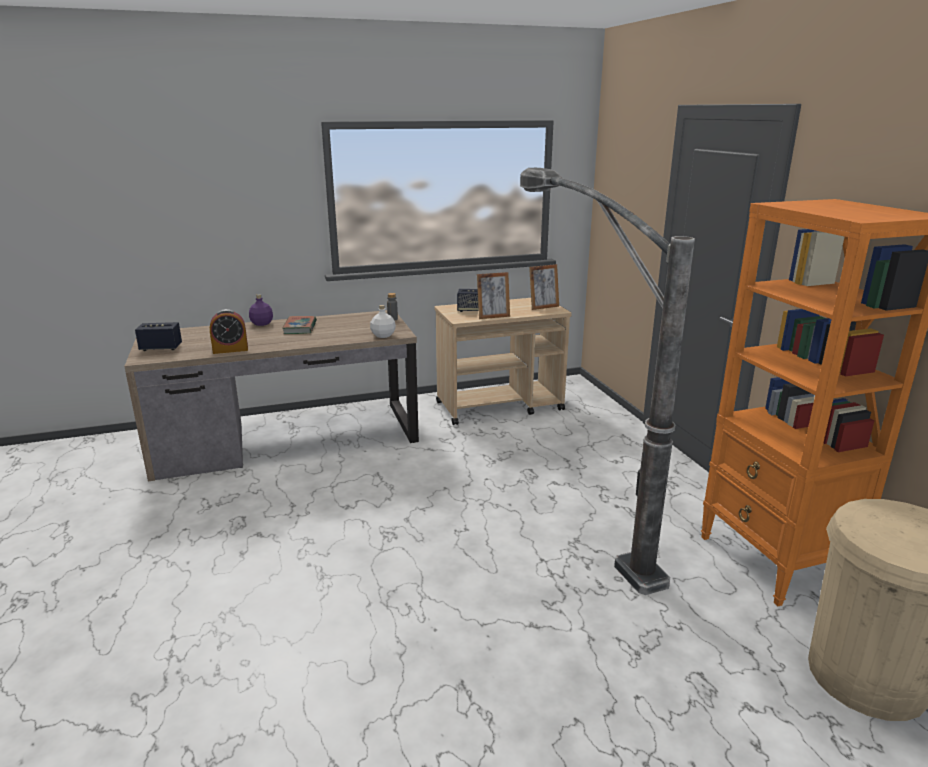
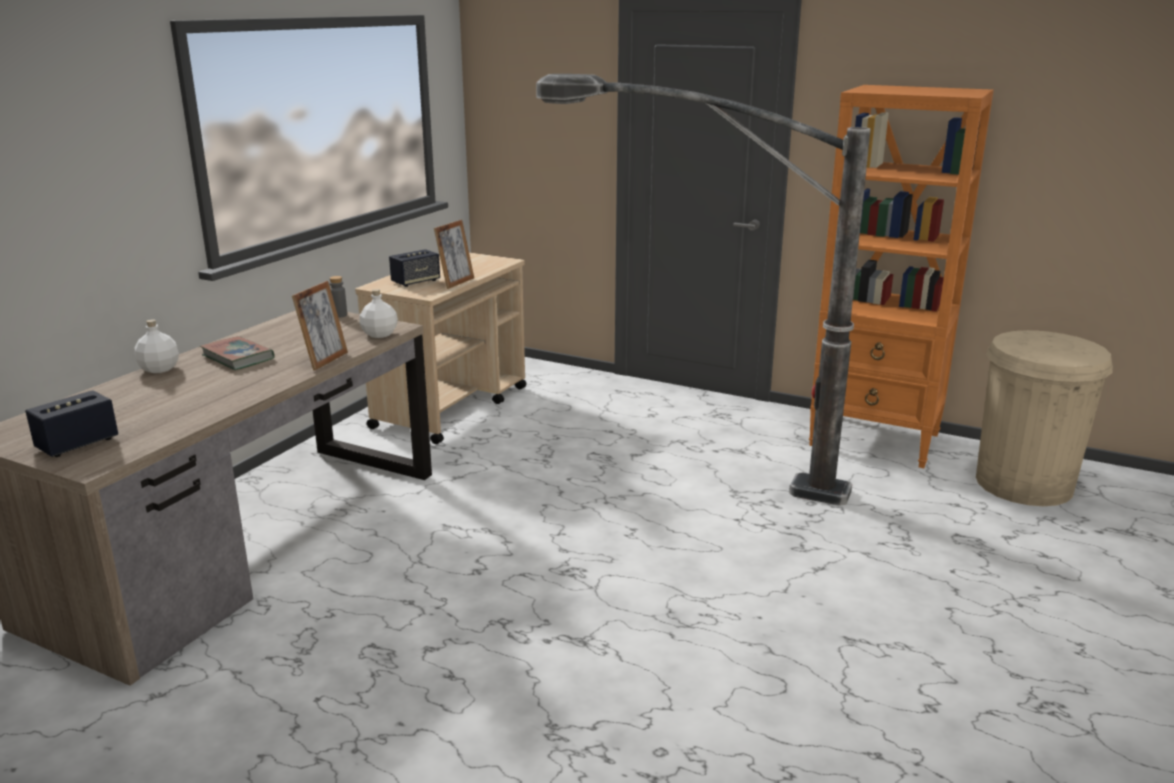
camera: 45 degrees left, 0 degrees up
(230, 350) = (210, 410): alarm clock -> none
(262, 323) = (160, 369): purple bottle -> white bottle
(543, 307) = (483, 261): picture frame -> picture frame (324, 360)

